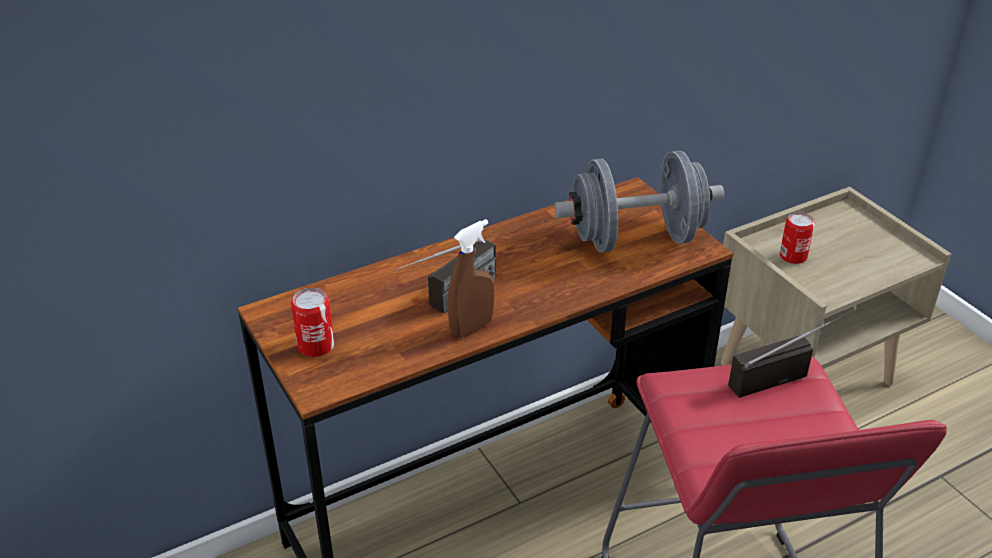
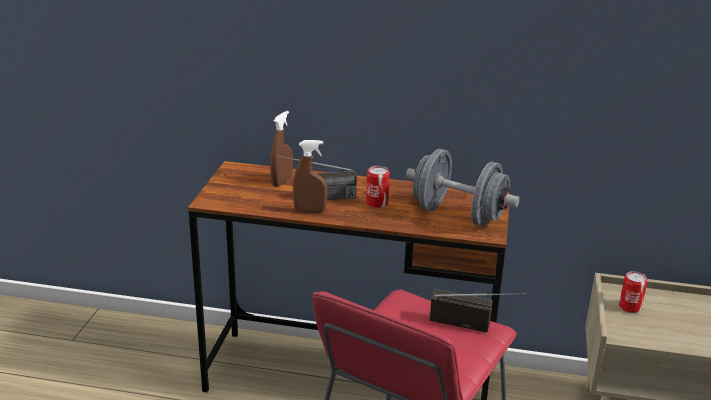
camera: 40 degrees right, 10 degrees down
(316, 346) = (232, 187): can -> can (377, 203)
(369, 300) = (282, 182): none -> brown spray bottle

